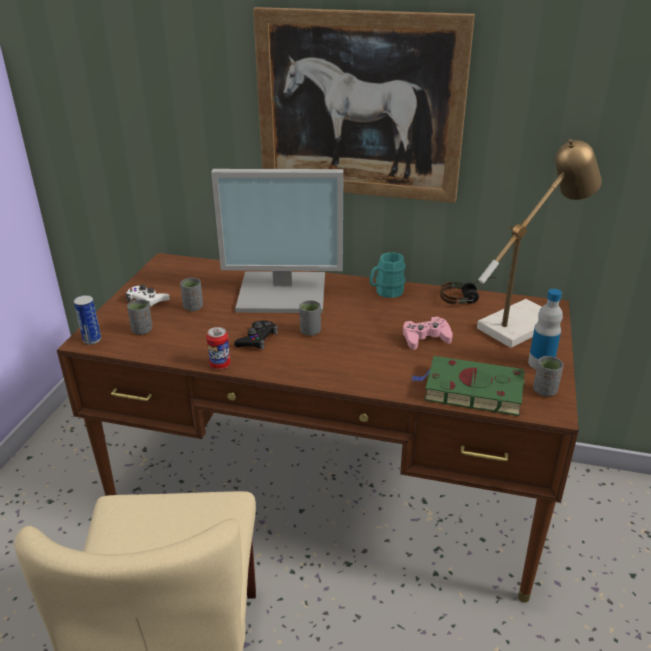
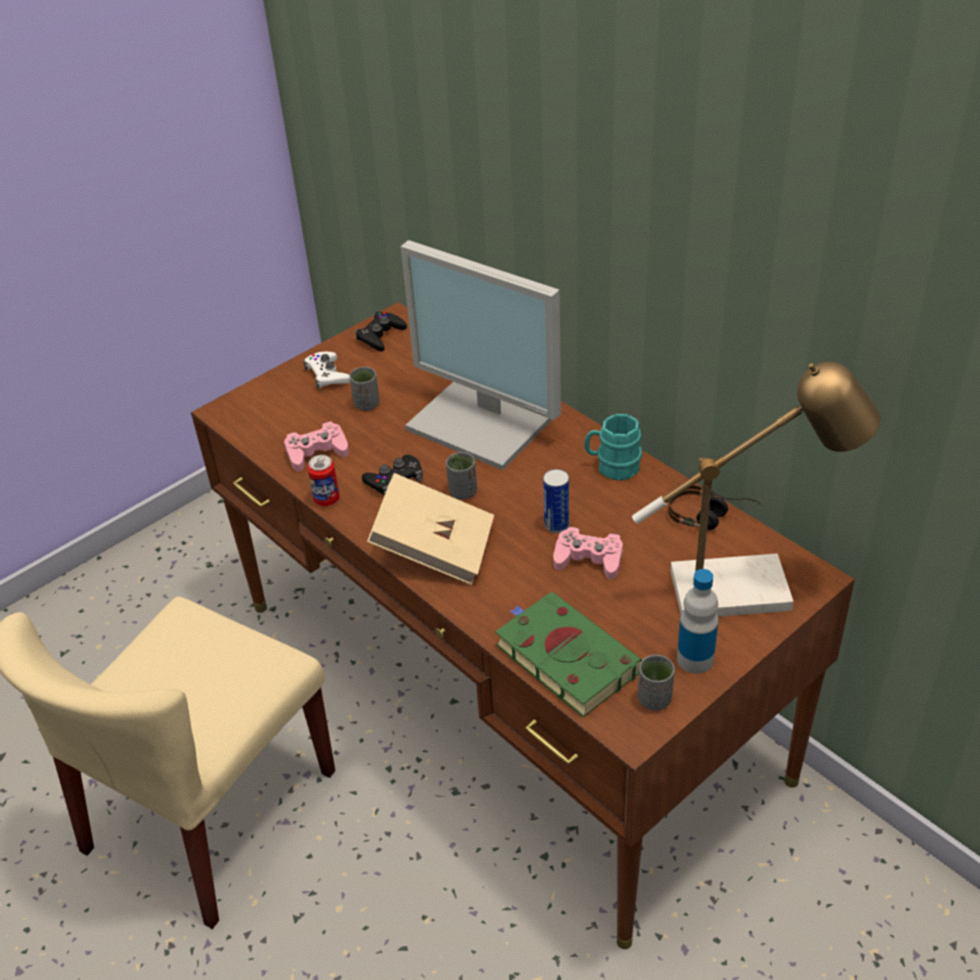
camera: 35 degrees right, 10 degrees up
(92, 340) = (231, 412): can -> can (556, 525)
(142, 330) = (289, 418): grey cup -> none
(164, 271) = (380, 336): none -> black game controller
(184, 342) = (316, 452): none -> pink game controller
(325, 365) = (434, 549): none -> beige book
(359, 107) = (612, 203): picture -> none

